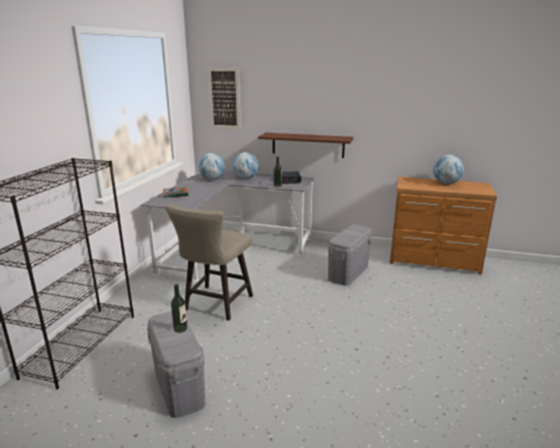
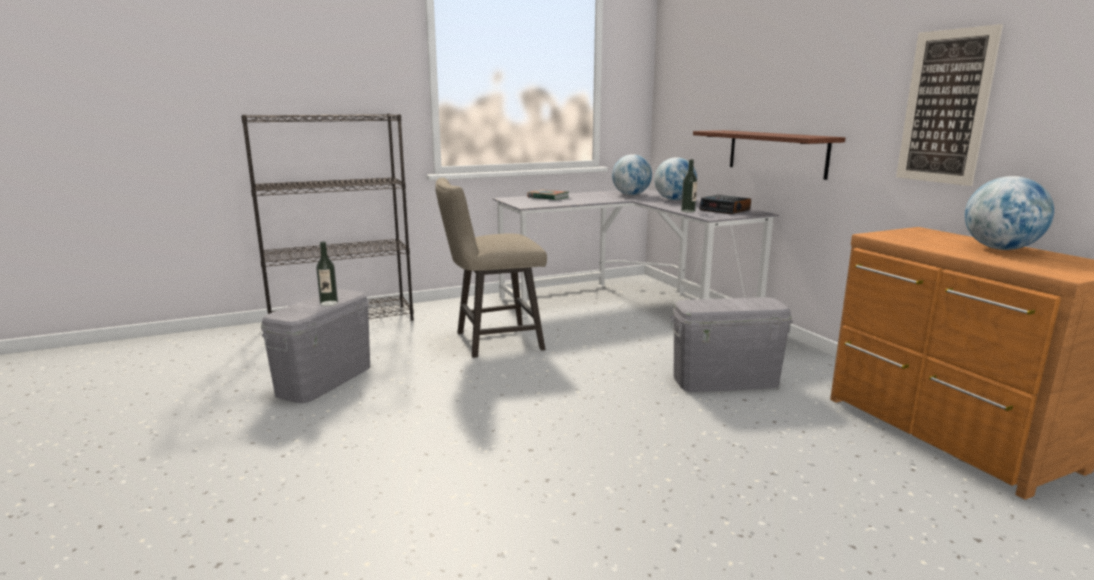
camera: 50 degrees right, 5 degrees down
(224, 98) = (685, 77): picture -> picture (945, 107)

